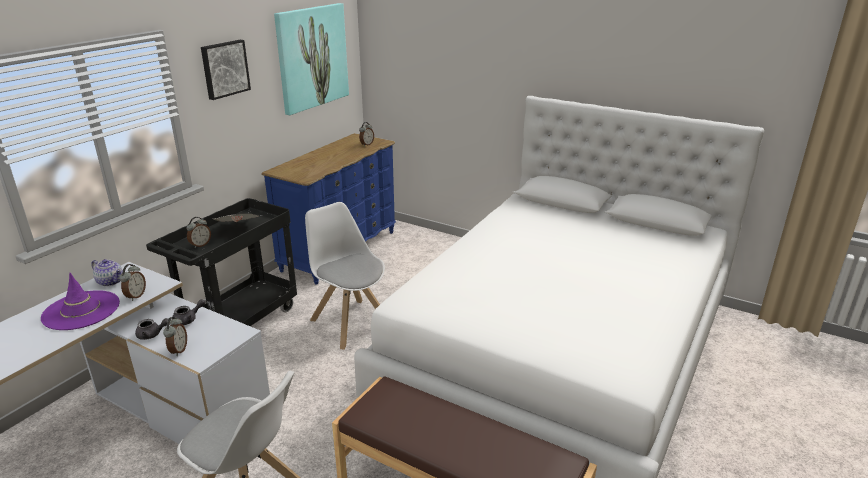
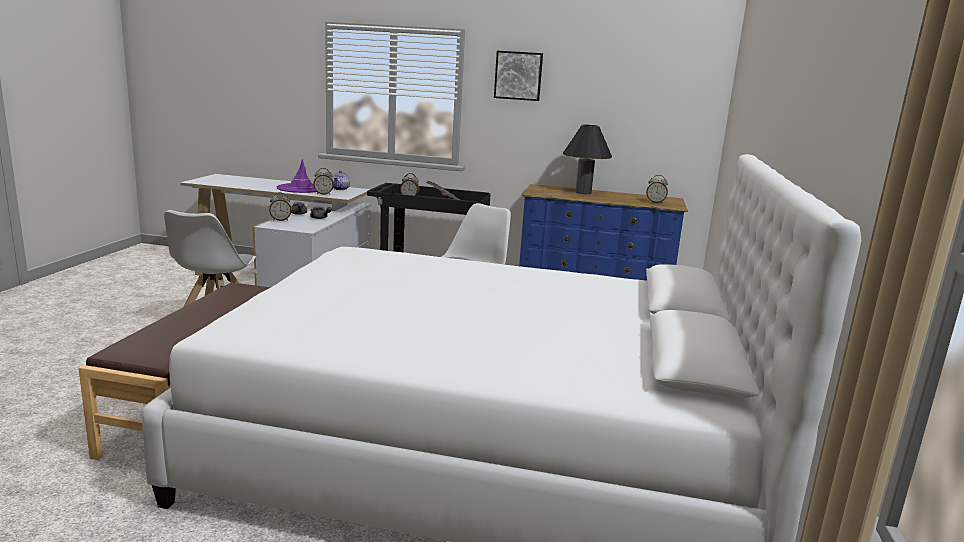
camera: 70 degrees right, 10 degrees down
(312, 57) = (638, 93): picture -> none
(316, 160) = (583, 192): none -> black table lamp

